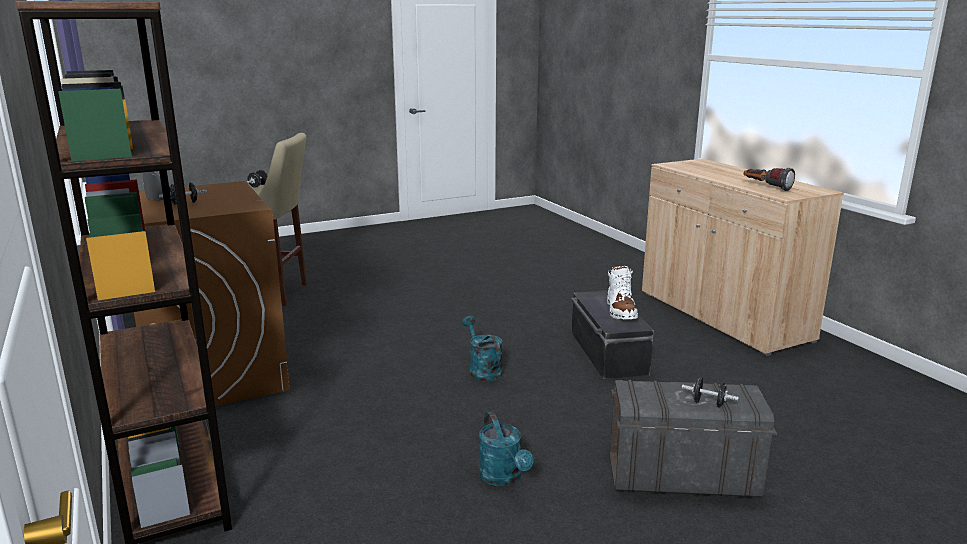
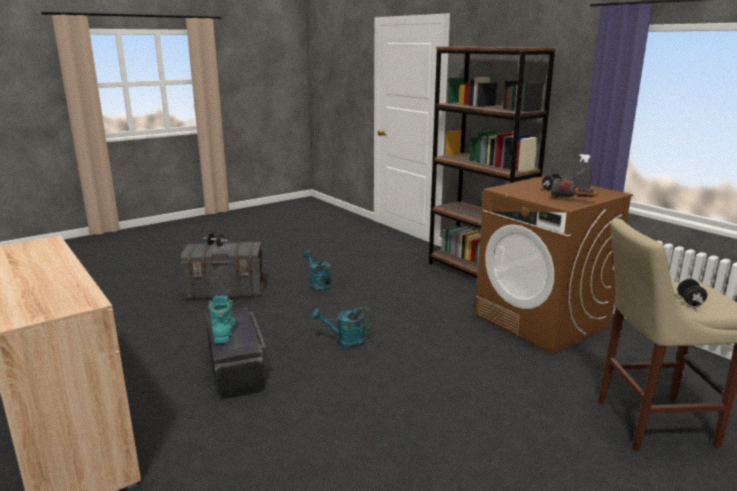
camera: 170 degrees right, 0 degrees up
(482, 370) = (345, 341): turquoise watering can -> turquoise watering can turned 120 degrees clockwise
(620, 311) = (223, 330): white boot -> turquoise boot
(766, 187) = (39, 254): flashlight -> flashlight (573, 200)

